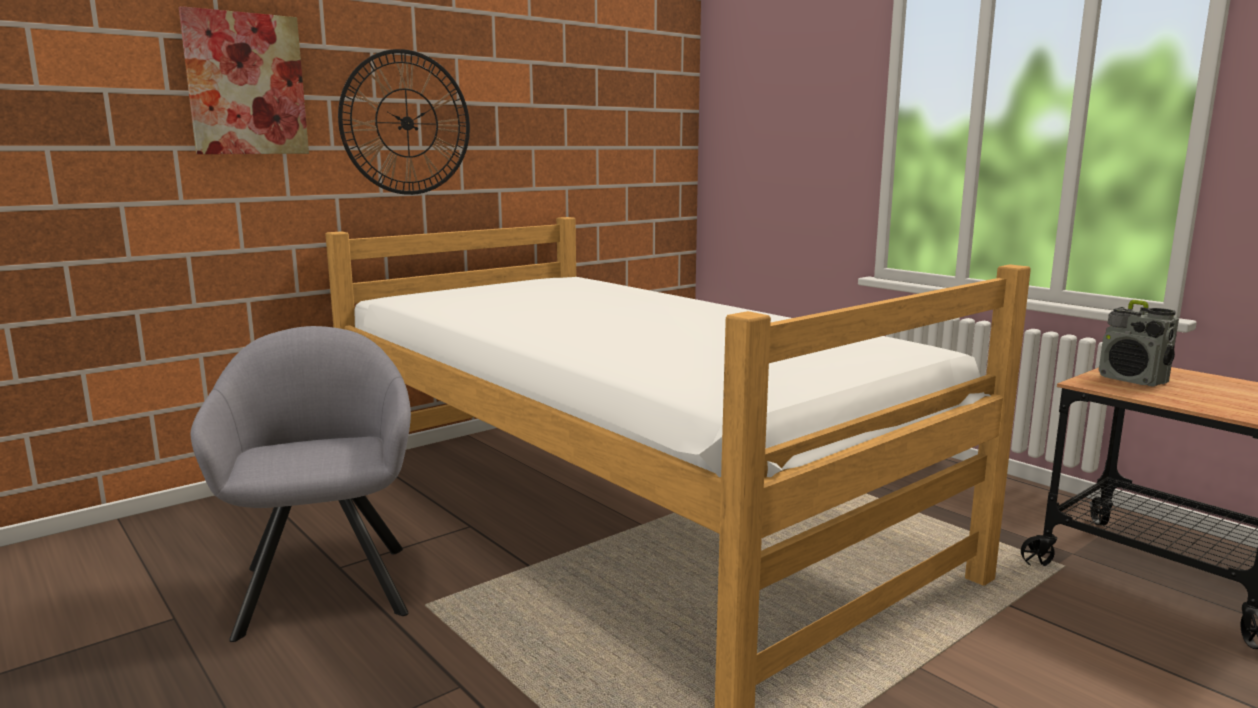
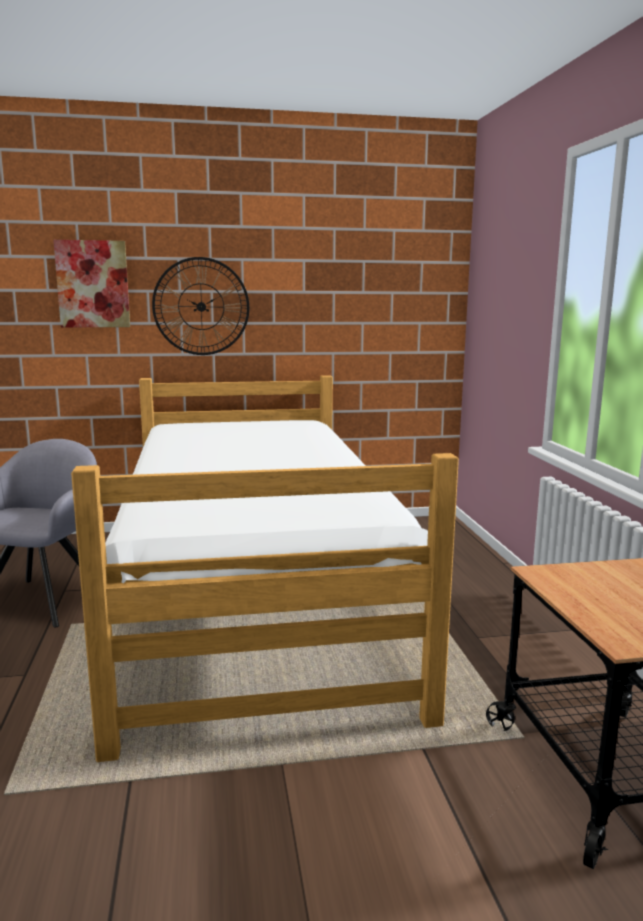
camera: 30 degrees right, 0 degrees up
(1133, 380) = (590, 579): radio -> none

